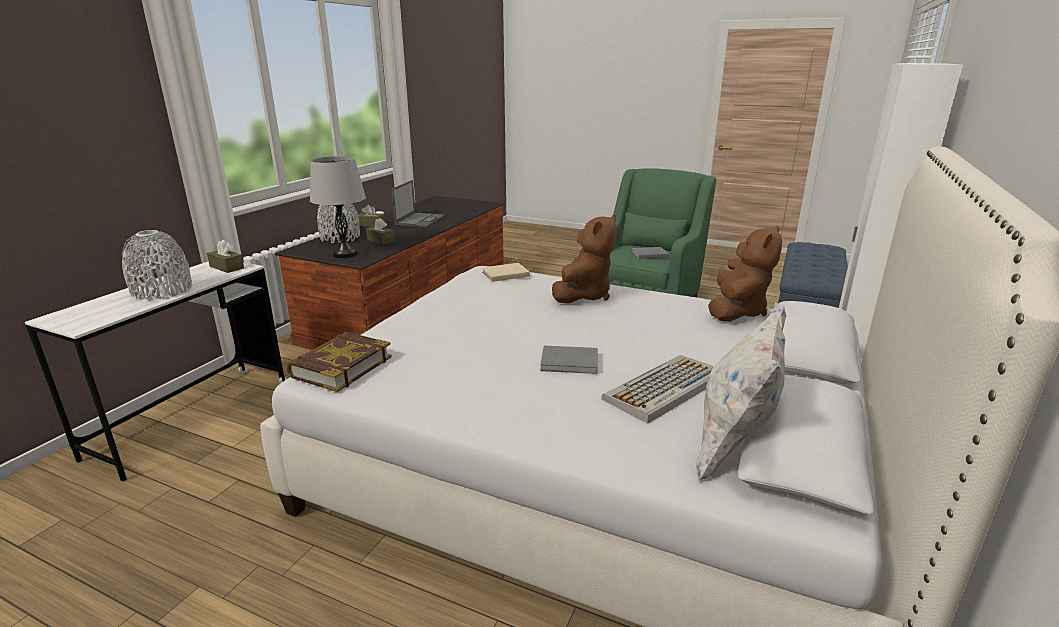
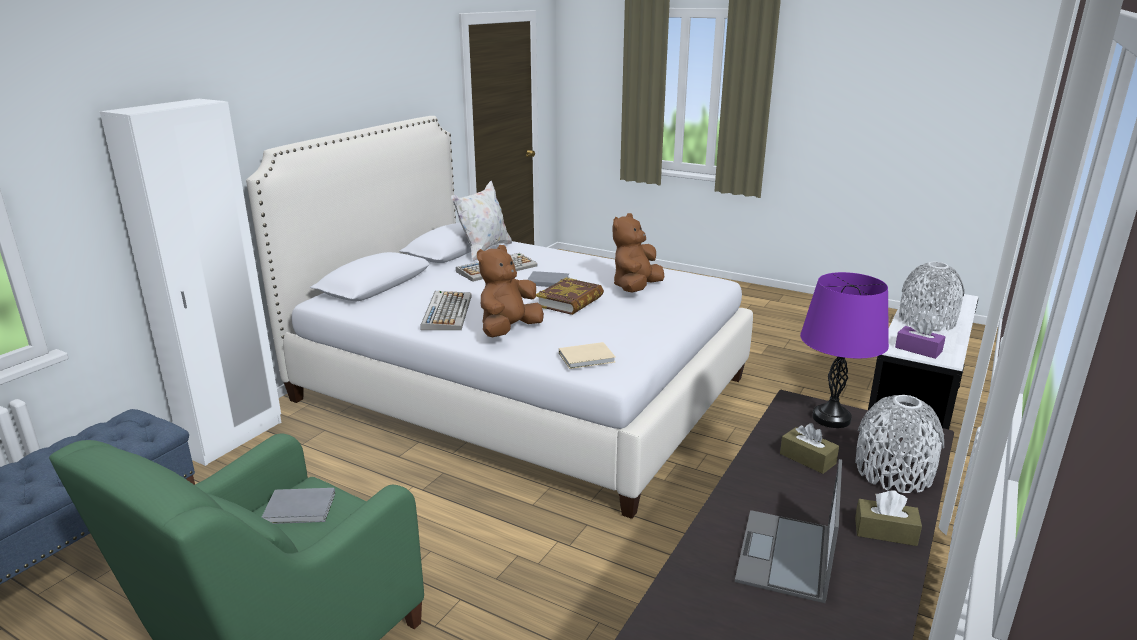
camera: 175 degrees left, 0 degrees up
(227, 267) = (918, 349): brown tissue box -> purple tissue box
(341, 367) = (702, 284): book -> book (570, 301)
(345, 254) = (831, 418): grey table lamp -> purple table lamp
(664, 312) = (446, 312): none -> keyboard
(736, 311) = (381, 311): brown plush toy -> brown plush toy (636, 288)

